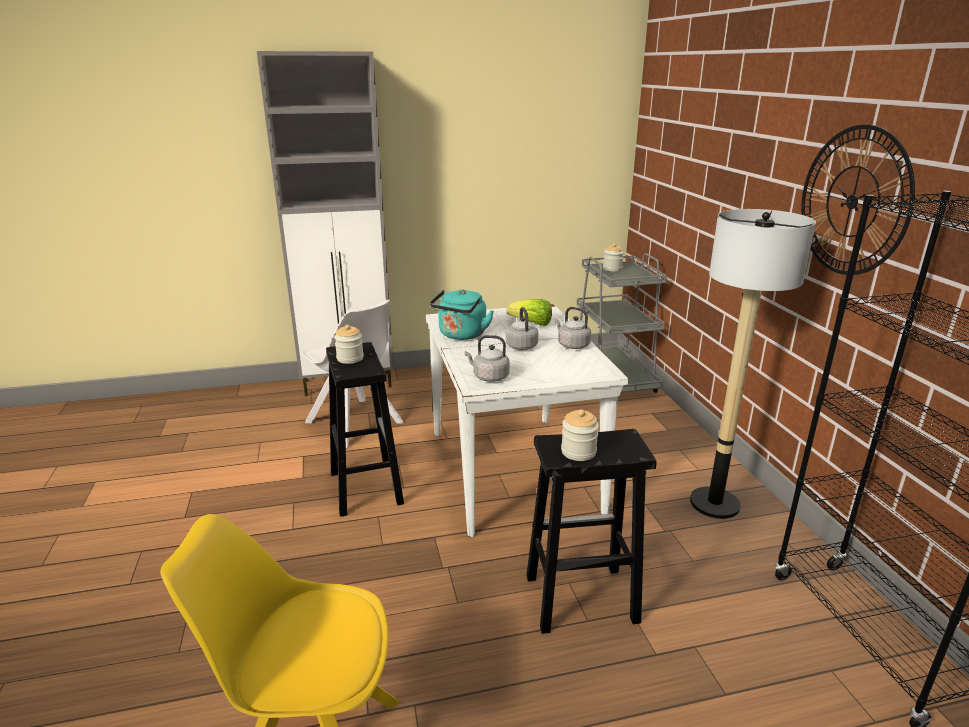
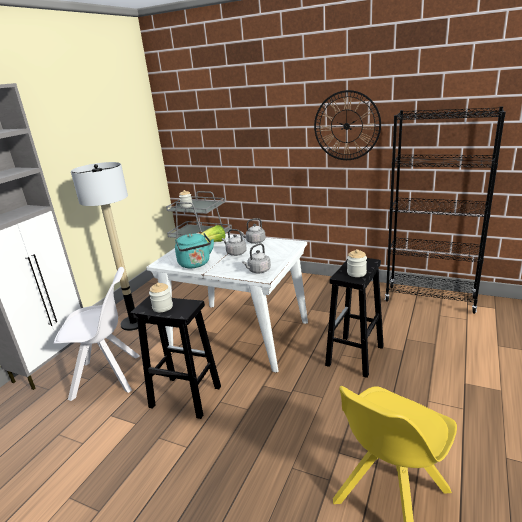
camera: 50 degrees left, 0 degrees up
(714, 503) = (329, 292): floor lamp -> floor lamp (134, 323)

